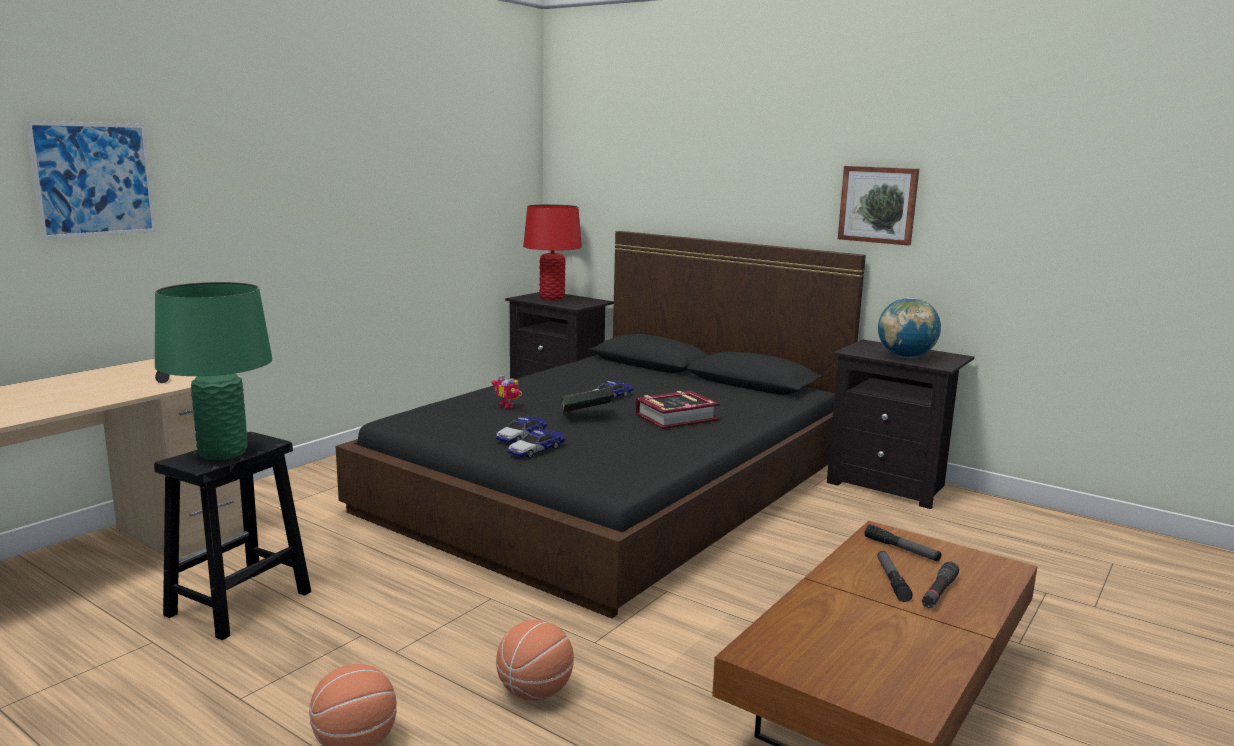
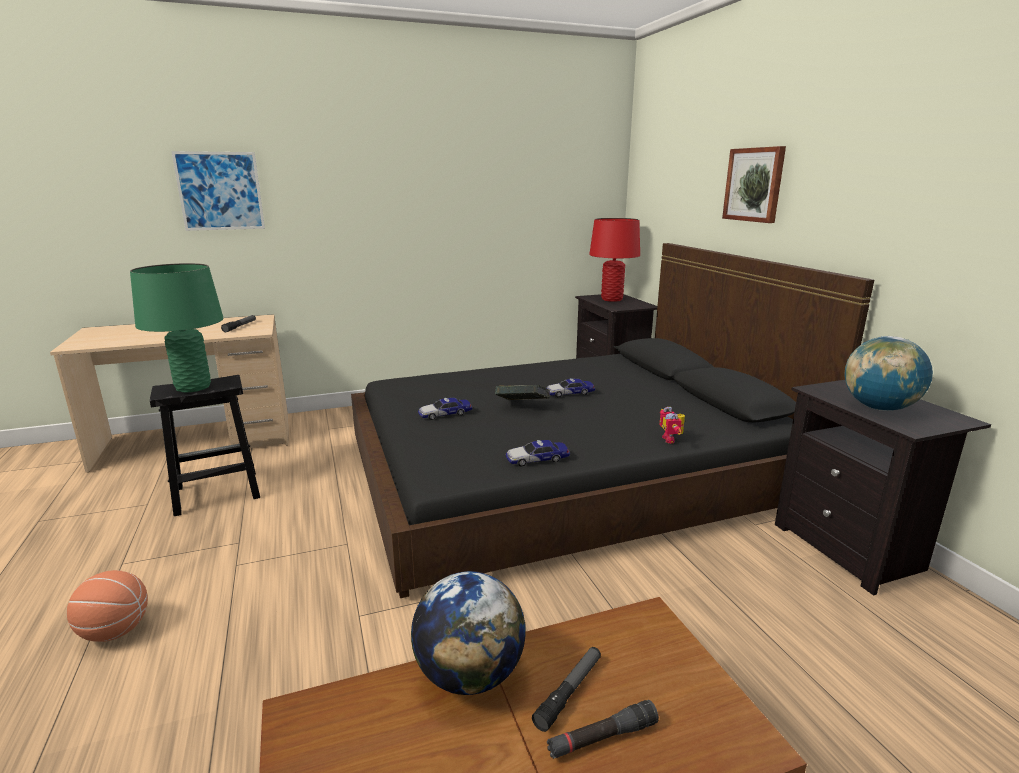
camera: 35 degrees right, 5 degrees up
(509, 405) = (477, 385): toy robot -> toy robot (671, 439)
(535, 692) = (260, 643): basketball -> none
(536, 450) = (434, 429): toy car -> toy car (537, 459)
(676, 417) = (597, 424): book -> none
(824, 594) = (470, 674): none -> globe
(878, 204) = (897, 219): picture -> picture (754, 184)
(901, 549) = (643, 652): flashlight -> none

